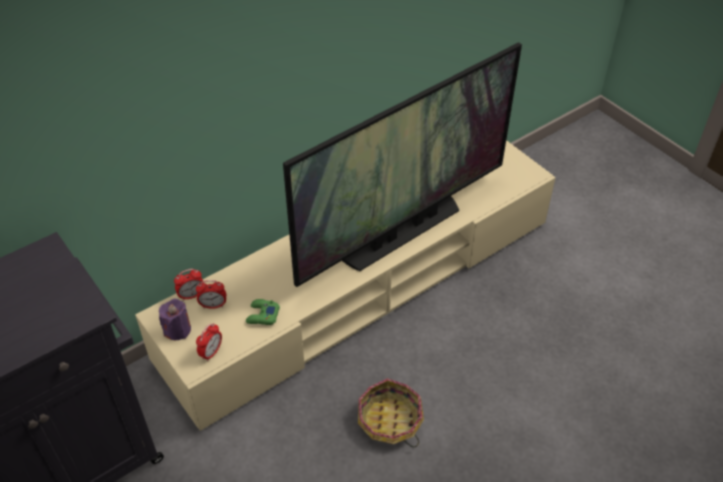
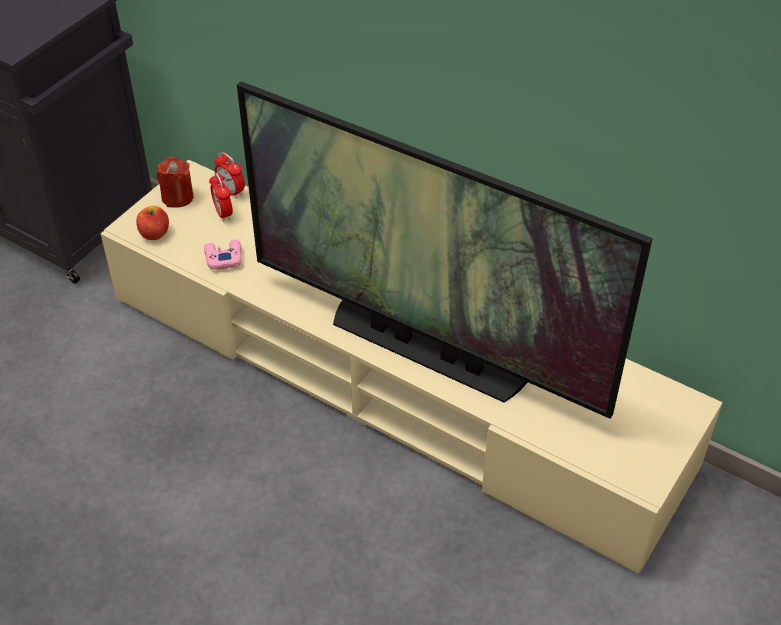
camera: 70 degrees right, 0 degrees up
(177, 330) = (177, 197): purple candle -> red candle
(211, 352) = (154, 233): alarm clock -> apple
(262, 315) = (223, 257): green game controller -> pink game controller
(390, 421) = (185, 470): basket -> none

